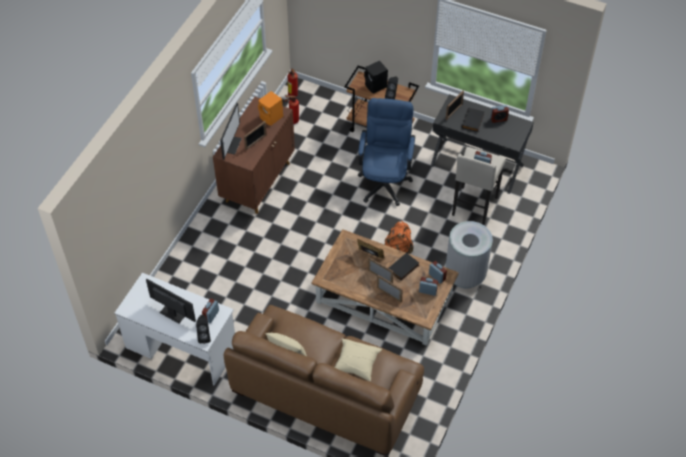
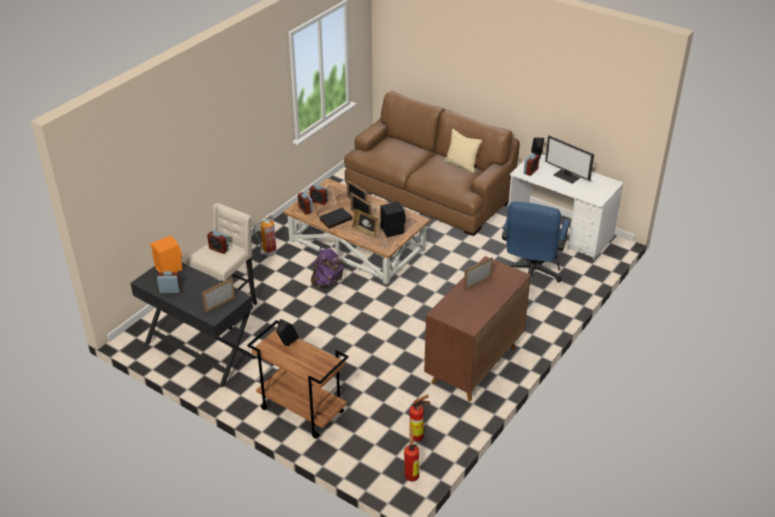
camera: 170 degrees left, 15 degrees down
(231, 144) = (507, 284): monitor -> none
(271, 118) = (454, 307): orange speaker -> orange speaker (169, 268)
(356, 363) = (402, 154): beige pillow -> none
(376, 86) = (303, 361): black speaker -> black speaker (392, 230)
(385, 180) = (318, 348): blue office chair -> blue office chair (530, 274)
(399, 248) = (327, 282): orange backpack -> purple backpack
(465, 275) = (269, 253): grey trash can -> fire extinguisher
(473, 121) = (201, 291): black book -> none

